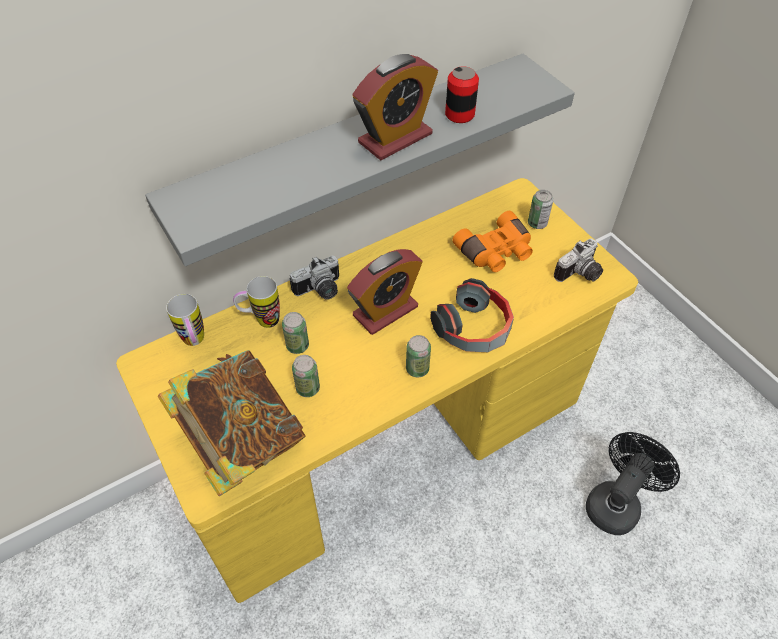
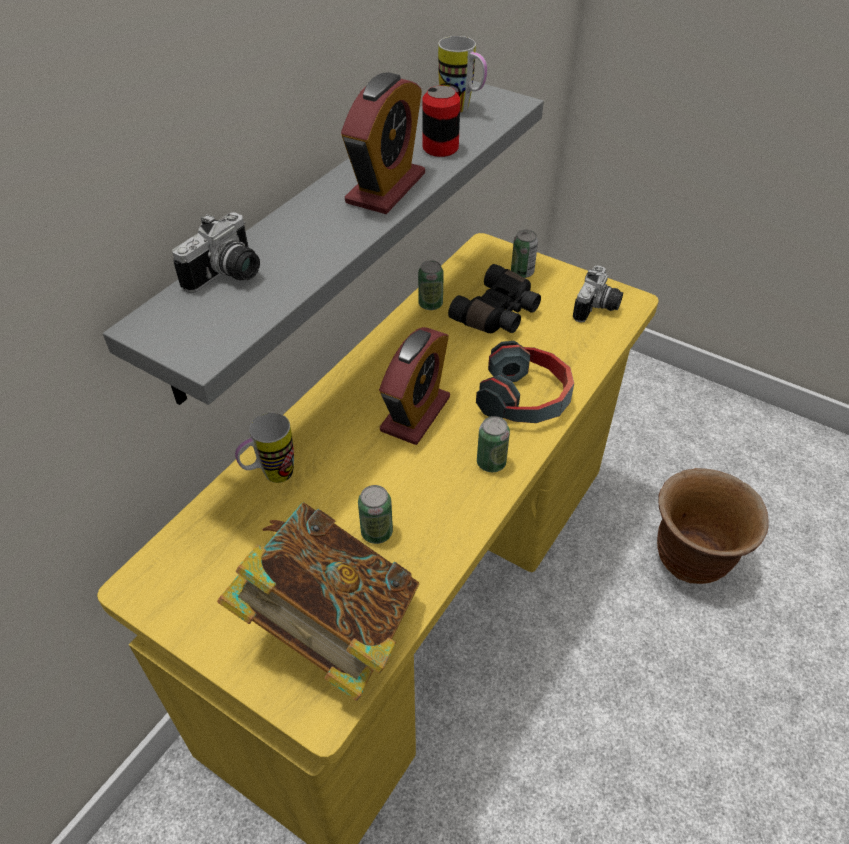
camera: 25 degrees left, 5 degrees down
(195, 343) = (197, 533): mug -> mug (462, 110)
(297, 346) = (334, 489): can -> can (430, 304)
(320, 291) = (324, 418): camera -> camera (228, 276)
(496, 252) = (498, 314): orange binoculars -> black binoculars
(616, 502) = (691, 558): black fan -> brown planter

